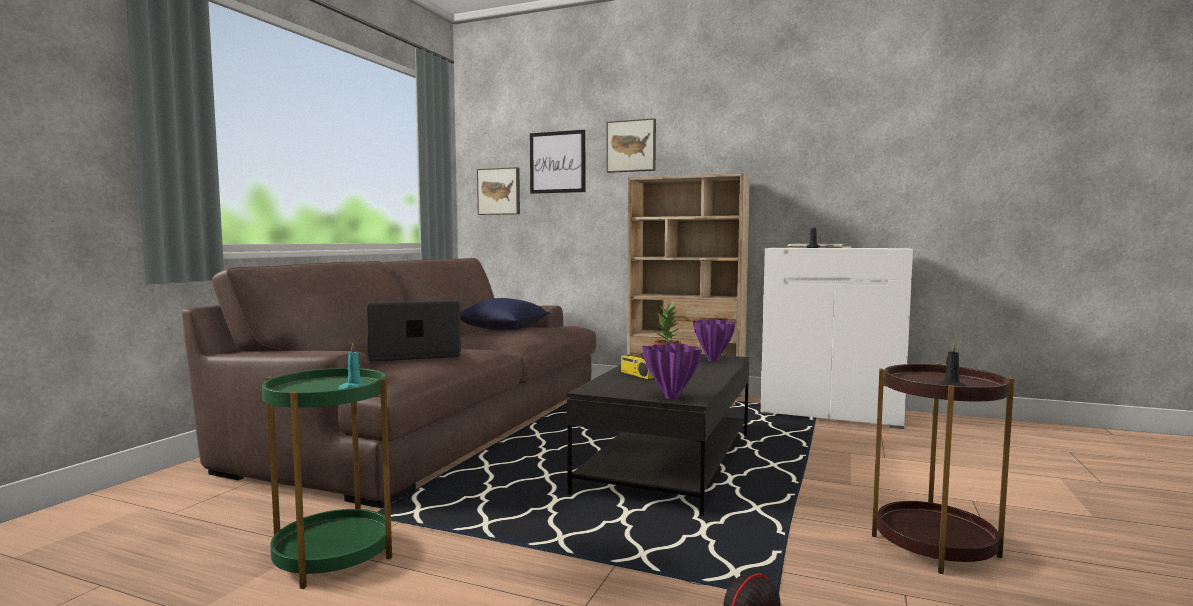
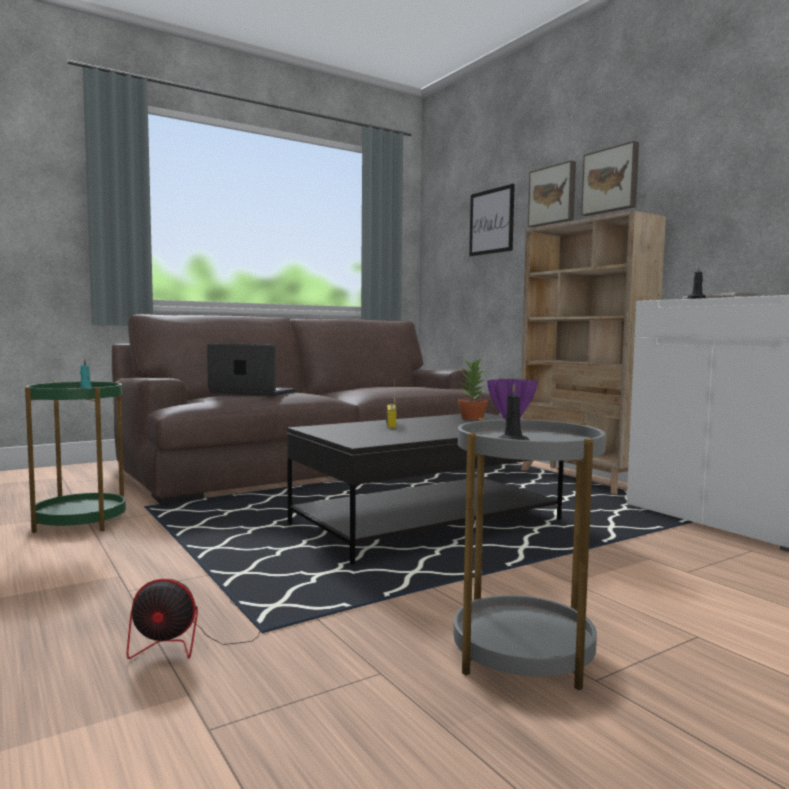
camera: 35 degrees right, 0 degrees up
(499, 191) = (448, 256): picture -> picture (611, 180)
(503, 330) = (393, 386): blue pillow -> none
(672, 397) = (351, 440): purple vase -> none
(934, 546) = (523, 653): brown side table -> grey side table

